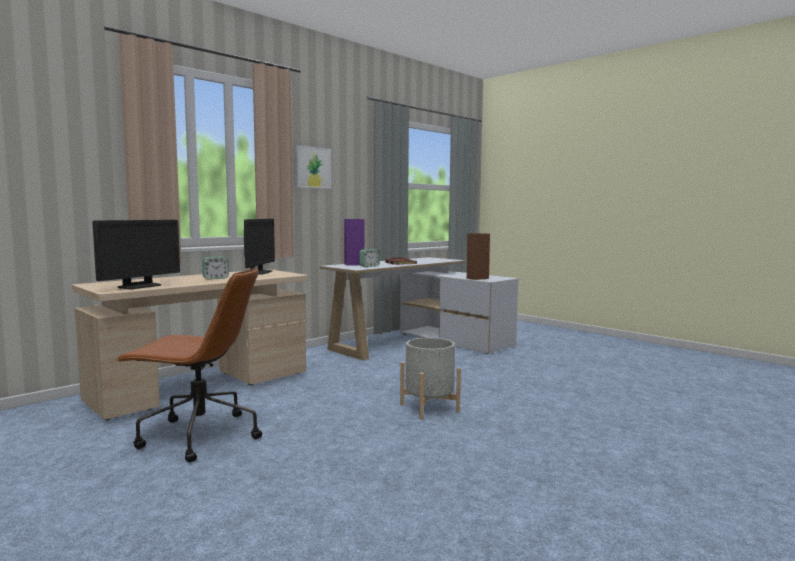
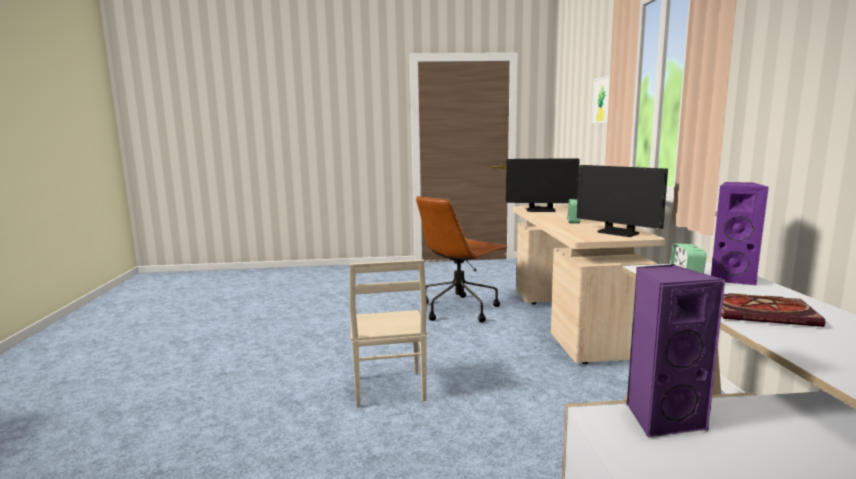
camera: 130 degrees right, 5 degrees up
(139, 286) = (540, 210): monitor -> monitor turned 60 degrees counterclockwise
(313, 167) = (790, 74): picture -> picture (603, 100)
(429, 408) = (388, 390): grey planter -> beige chair
(476, 278) = (662, 418): brown speaker -> purple speaker

